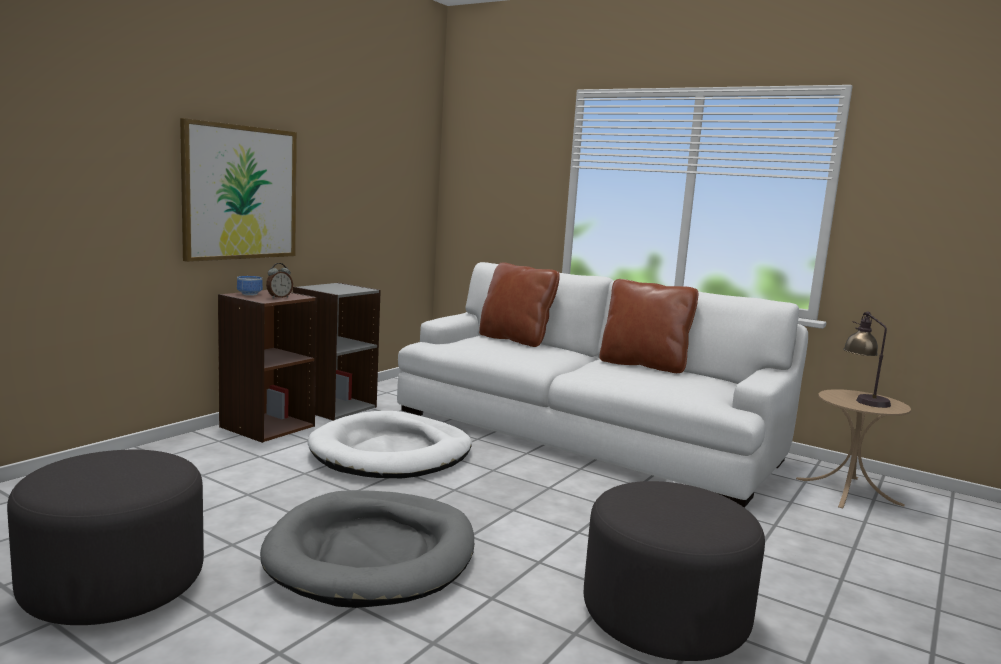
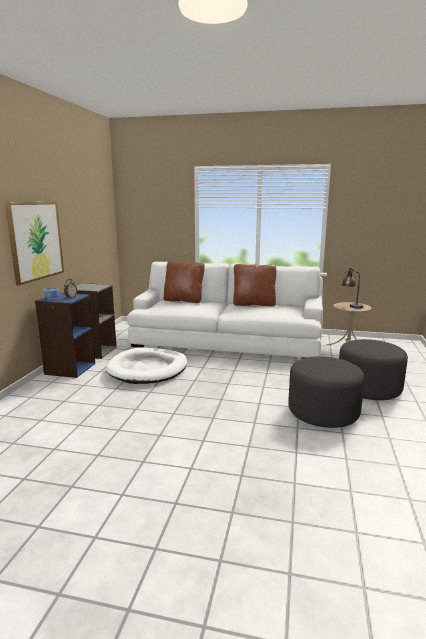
camera: 20 degrees left, 5 degrees up
(114, 584) = (81, 462): grey ottoman -> grey ottoman (368, 388)
(267, 426) = (69, 368): brown bookcase -> blue bookcase
(372, 554) = (187, 417): grey dog bed -> none

